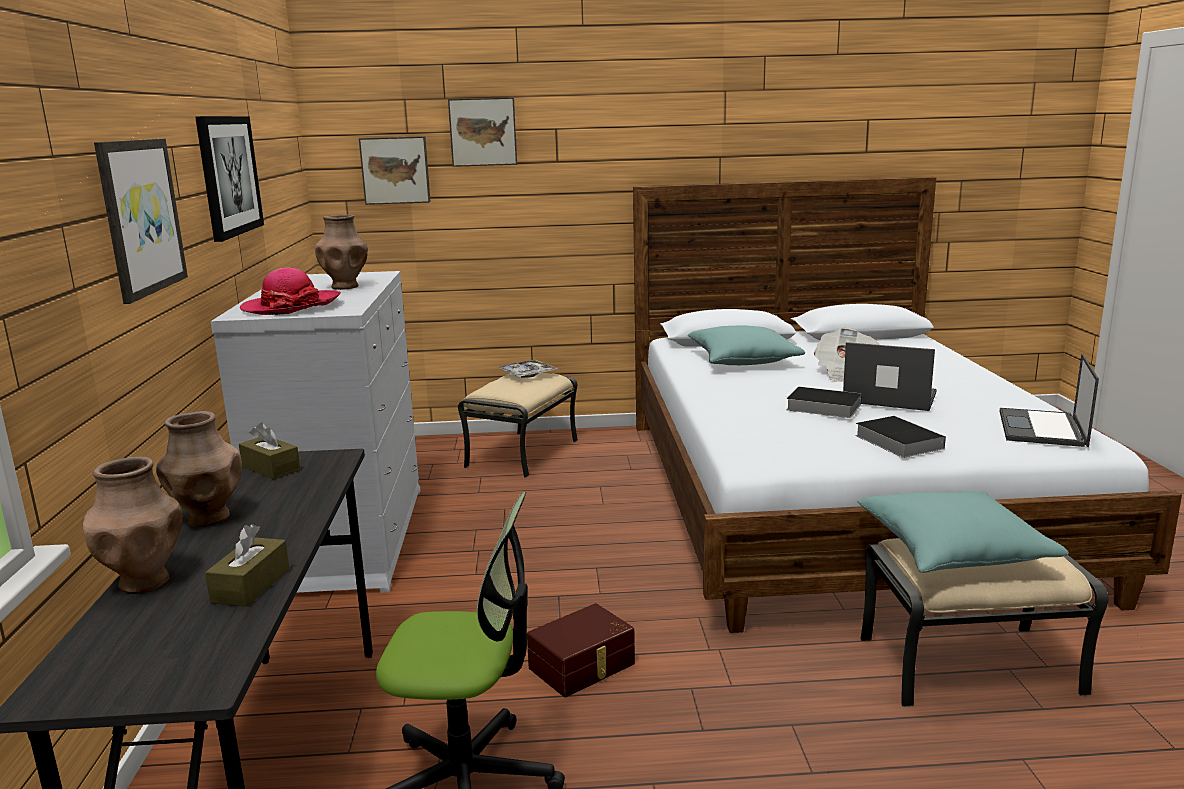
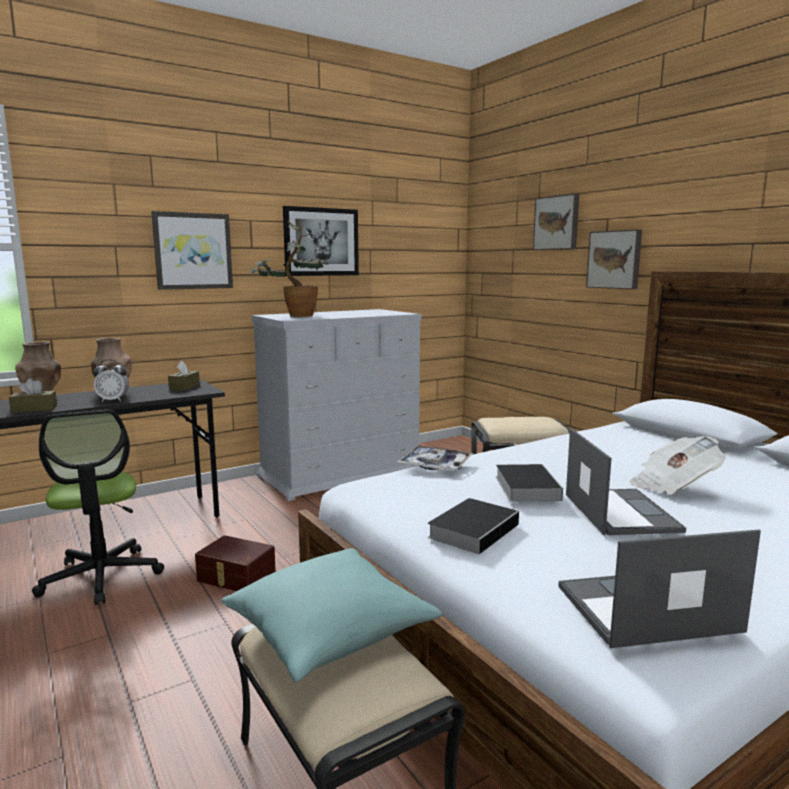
camera: 60 degrees right, 5 degrees down
(289, 521) = (113, 400): none -> alarm clock
(291, 306) = (295, 315): hat -> potted plant
(345, 287) = (357, 314): brown vase -> none
(395, 170) = (506, 252): picture -> picture (615, 259)
(527, 374) = (539, 419): tray -> tray (435, 466)
(743, 361) = (630, 447): turquoise pillow -> none

